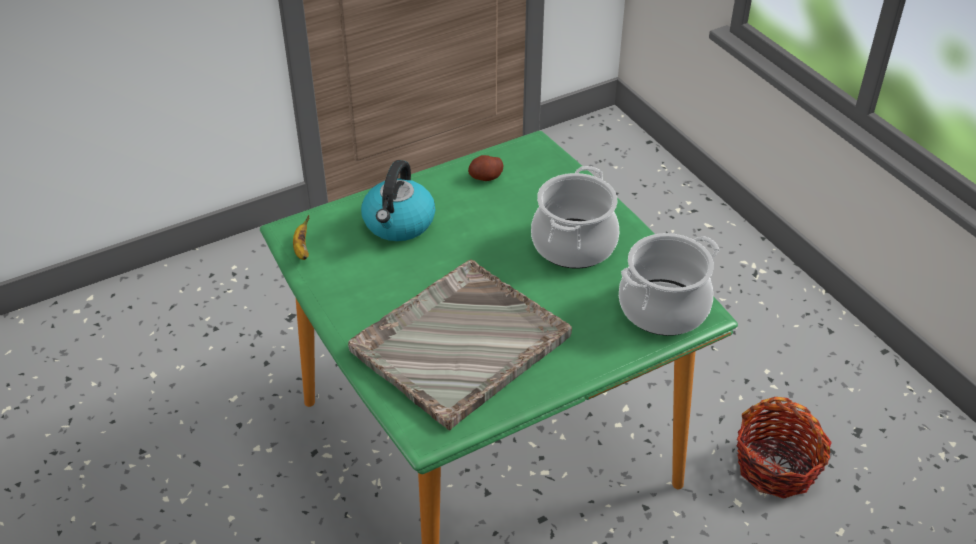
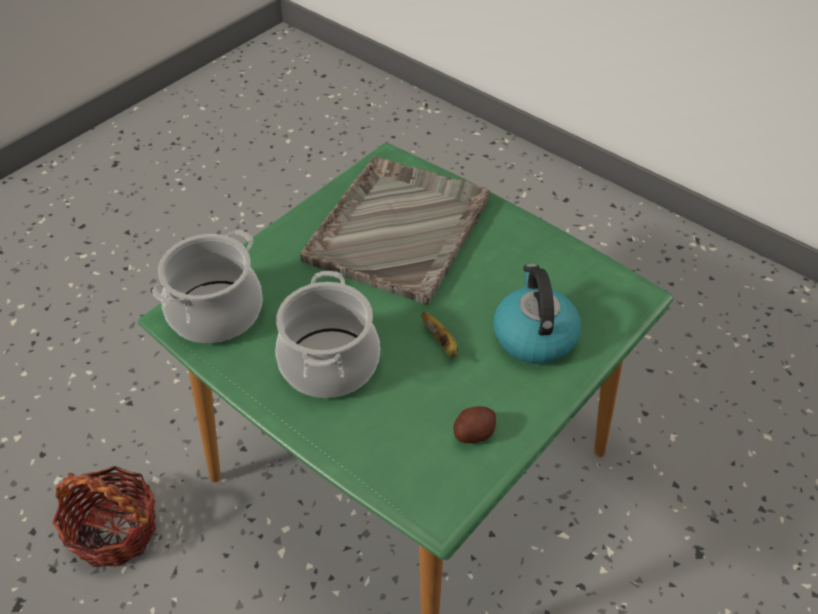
camera: 160 degrees right, 5 degrees up
(302, 249) = (607, 278): banana -> banana (441, 343)

